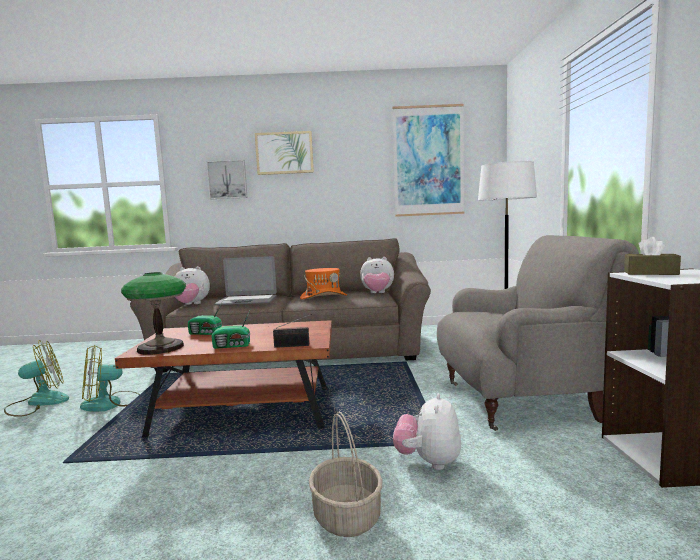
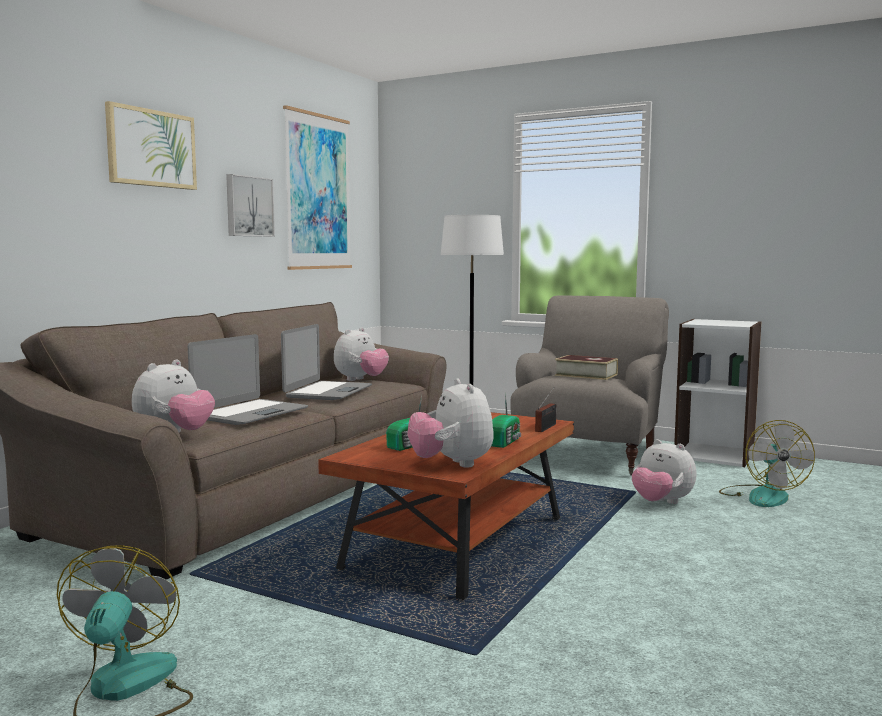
camera: 60 degrees left, 0 degrees up
(111, 403) = (270, 620): fan -> fan (762, 496)
(160, 348) = (452, 464): table lamp -> plush toy
(227, 179) = (55, 185): picture -> picture (248, 206)
(323, 297) = (327, 392): orange hat -> laptop
(348, 517) = (721, 540): basket -> none
(492, 316) = (586, 375): none -> book
(650, 273) = (701, 322): brown tissue box -> none

